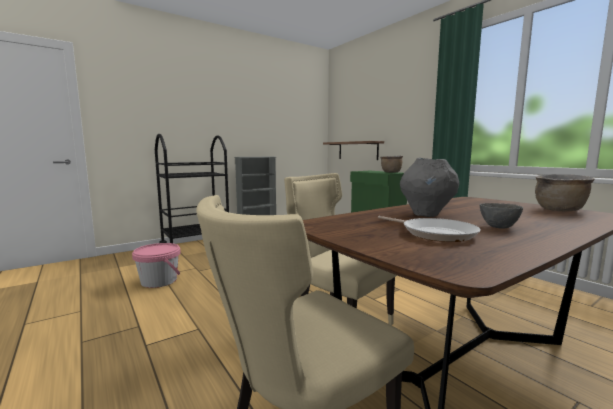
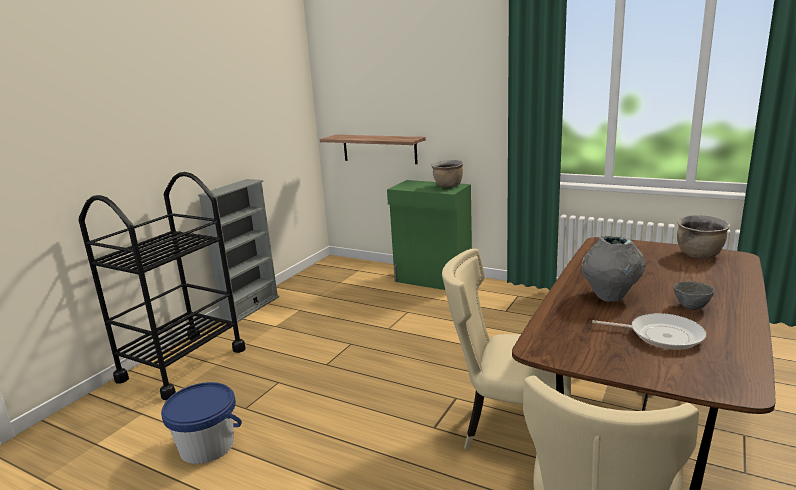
camera: 25 degrees left, 10 degrees up
(159, 281) = (207, 446): pink bucket -> blue bucket

